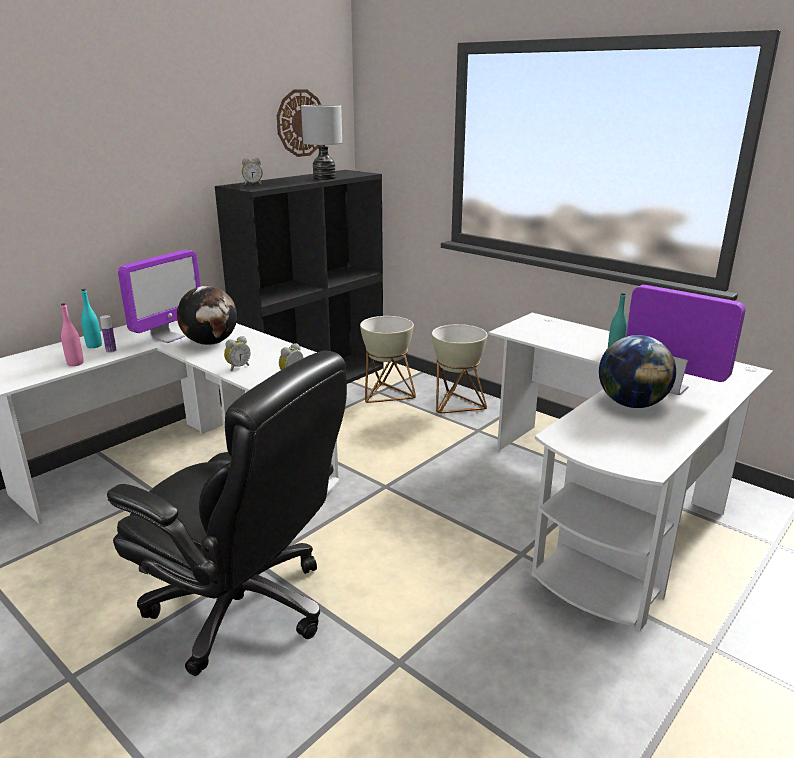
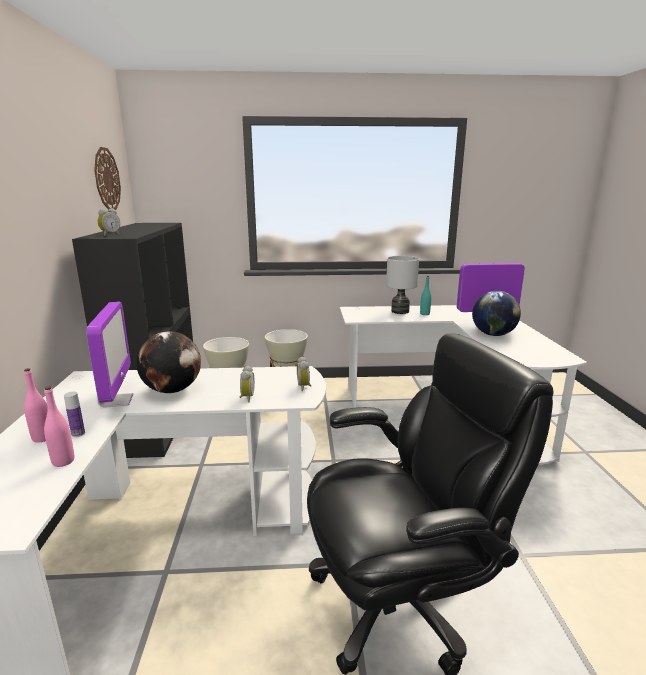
camera: 45 degrees left, 5 degrees down
(94, 346) = (42, 438): turquoise bottle -> pink bottle
(324, 178) = (151, 227): grey table lamp -> grey table lamp (400, 311)

